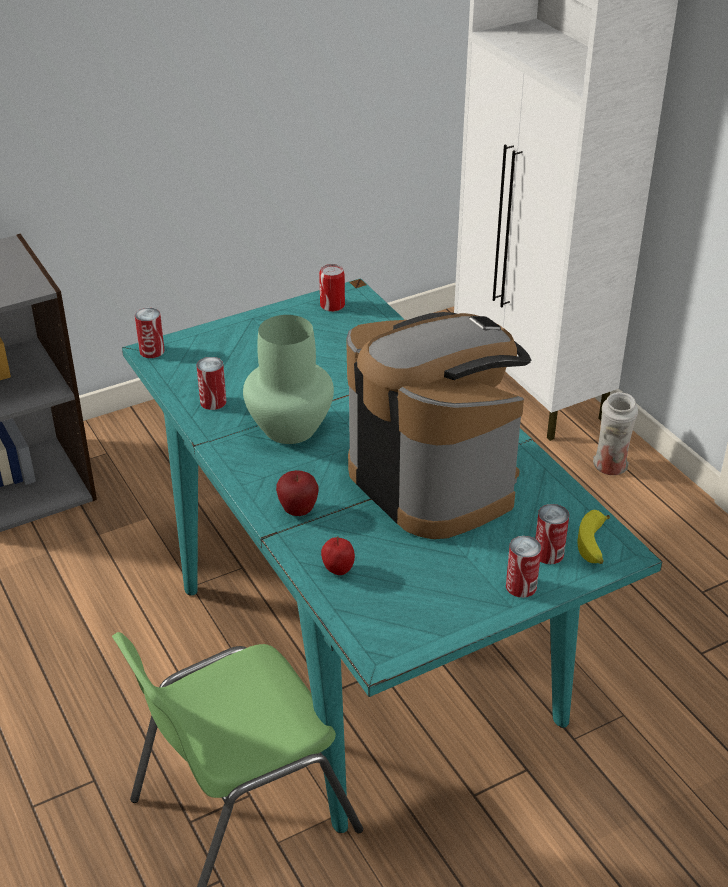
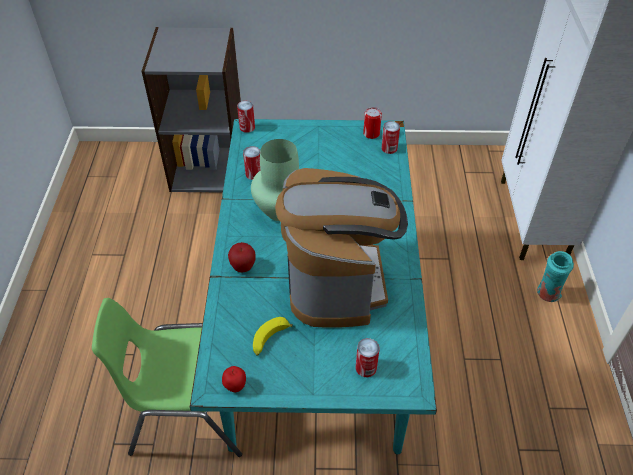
camera: 30 degrees right, 10 degrees up
(338, 571) = (233, 318): apple -> apple (235, 386)
(521, 586) = (330, 383): can -> can (389, 148)
(594, 545) = (400, 376): banana -> banana (270, 340)
(610, 467) = (547, 295): white vase -> turquoise vase

